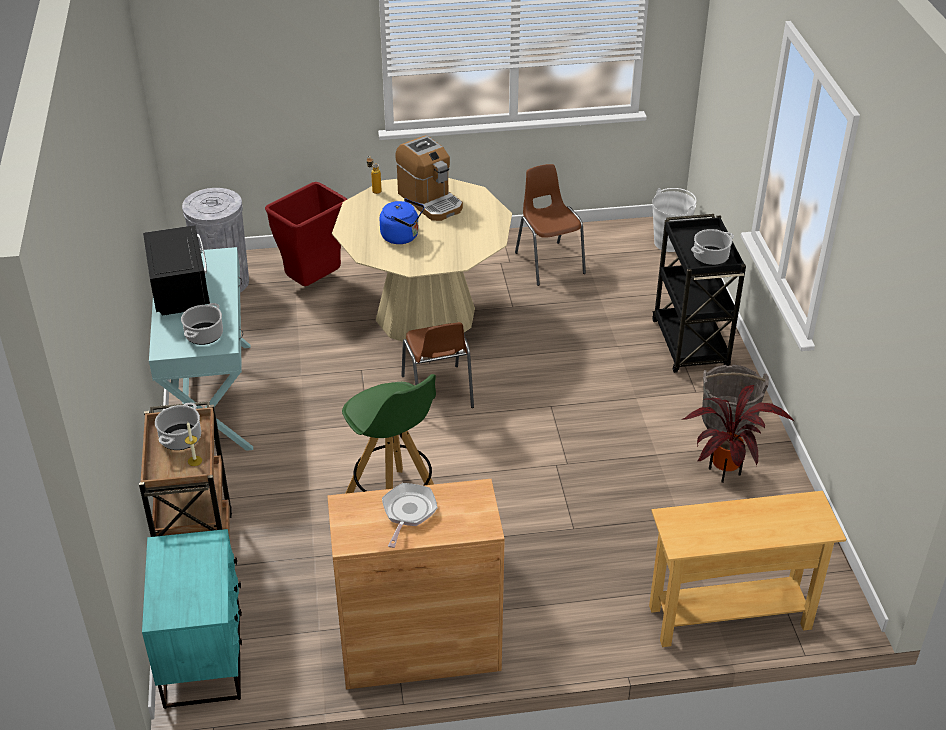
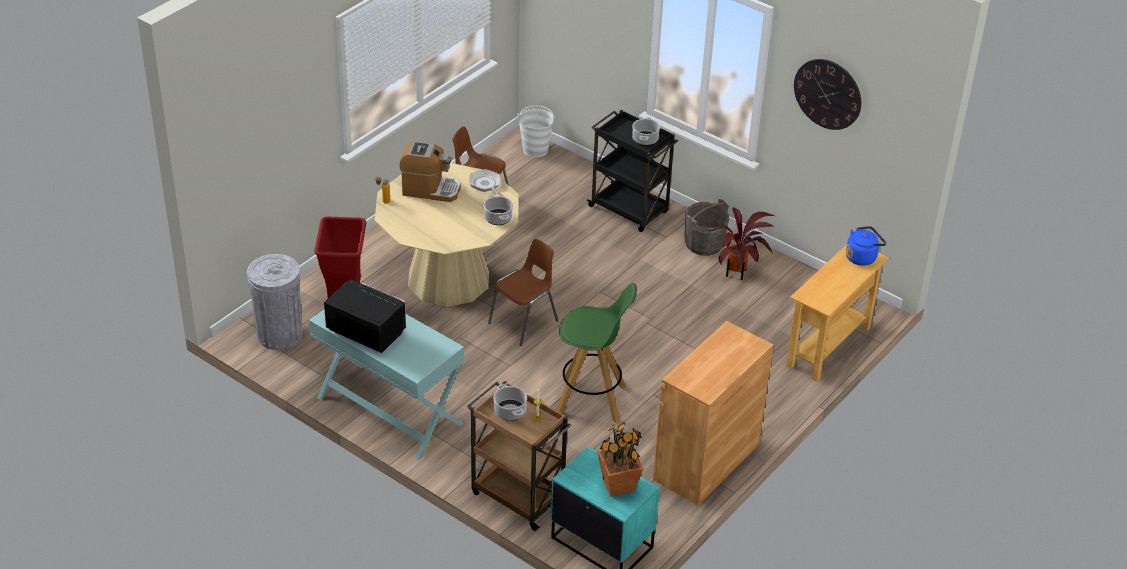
camera: 45 degrees left, 0 degrees up
(194, 590) = (618, 485): none -> potted plant
(204, 335) = (427, 349): cooking pot -> cooking pot (498, 218)
(402, 236) = (448, 222): blue kettle -> blue kettle (862, 257)
(408, 513) = (713, 361): frying pan -> frying pan (486, 185)
(438, 392) = (524, 322): brown chair -> brown chair turned 75 degrees counterclockwise
(878, 269) = (827, 94): none -> wall clock

